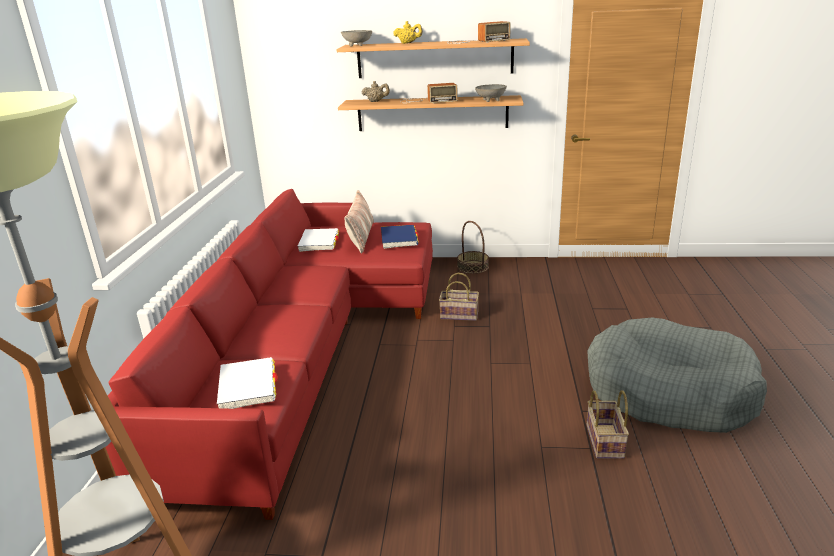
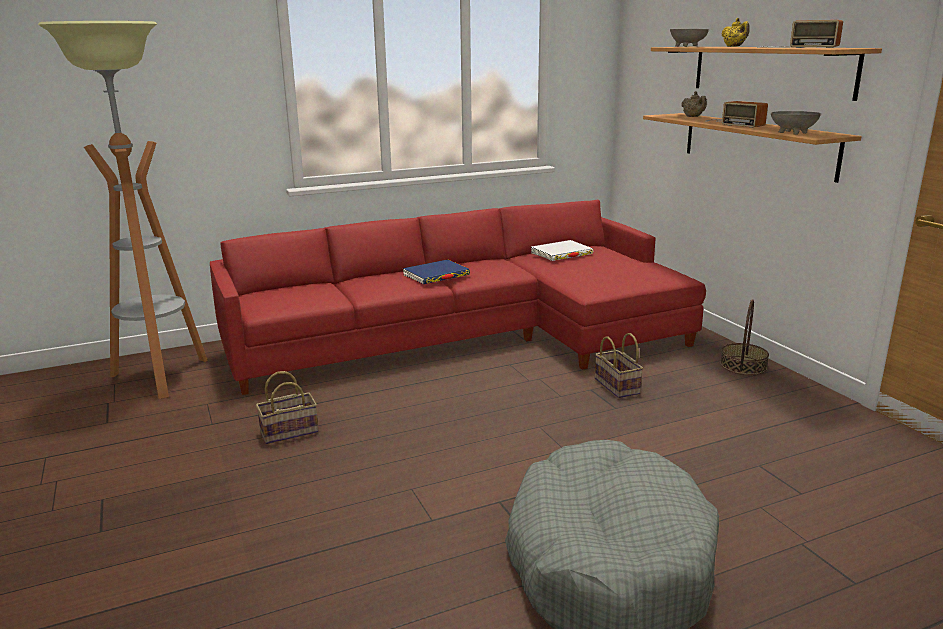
camera: 60 degrees right, 5 degrees down
(248, 386) = (294, 296): white book -> none
(360, 236) = (600, 263): pillow -> none
(399, 239) = (620, 276): blue book -> blue book (436, 275)
(603, 440) = (453, 526): basket -> basket (290, 431)

